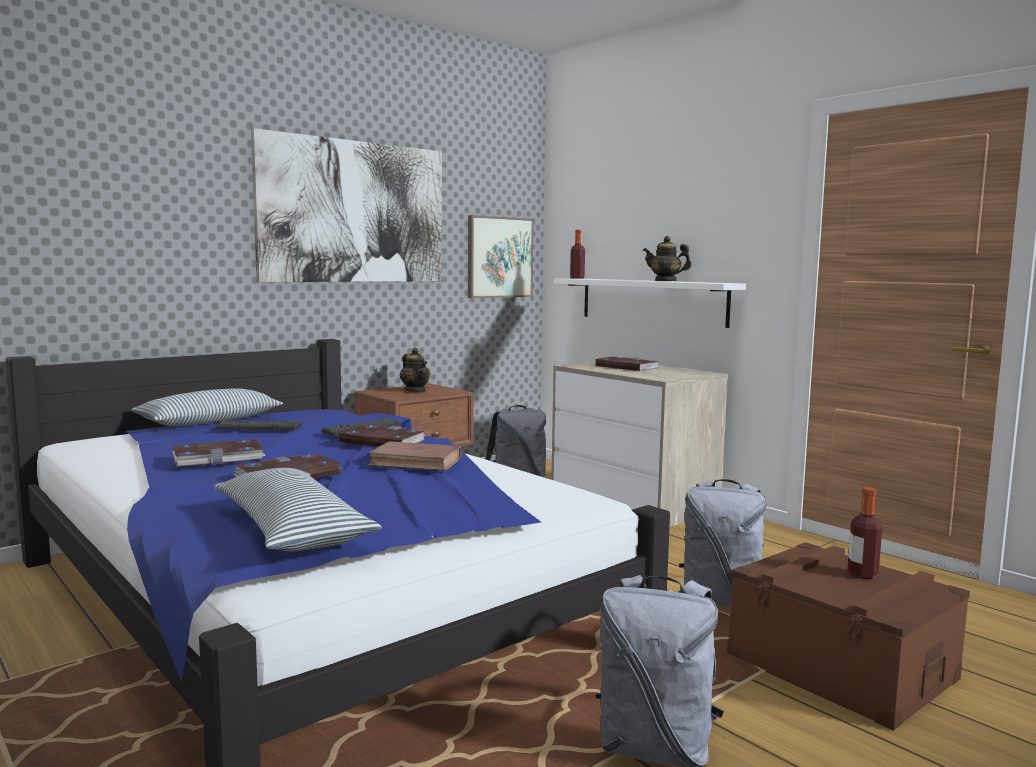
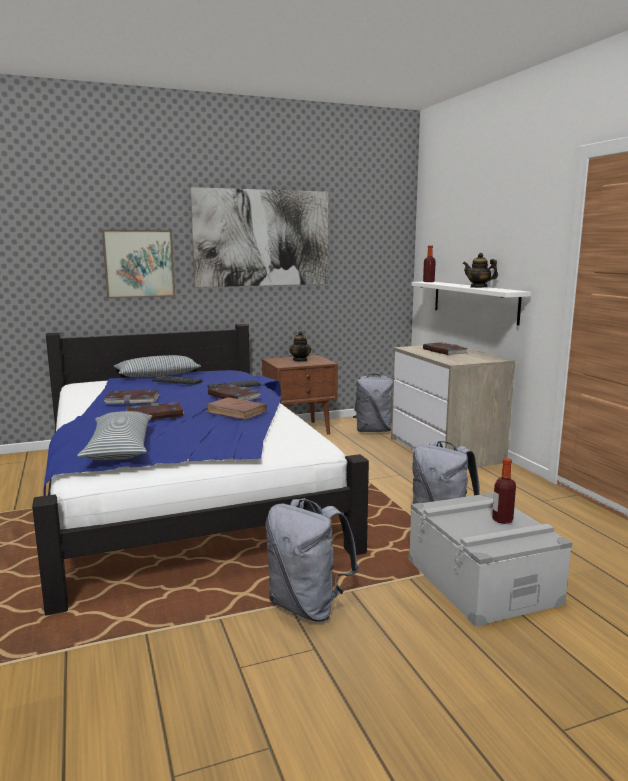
camera: 20 degrees right, 5 degrees up
(499, 257) = (376, 265): picture -> picture (139, 264)
(841, 667) = (482, 582): brown storage box -> grey storage box

